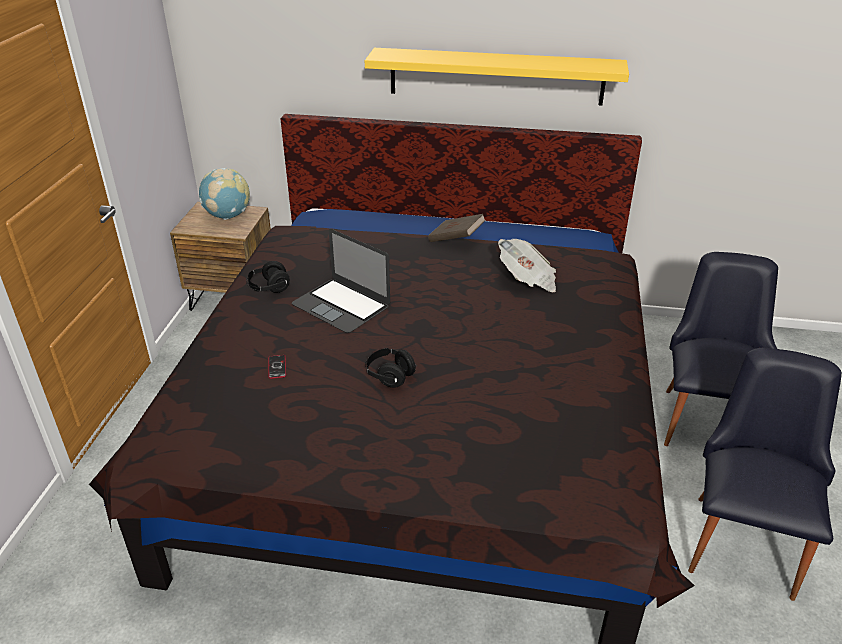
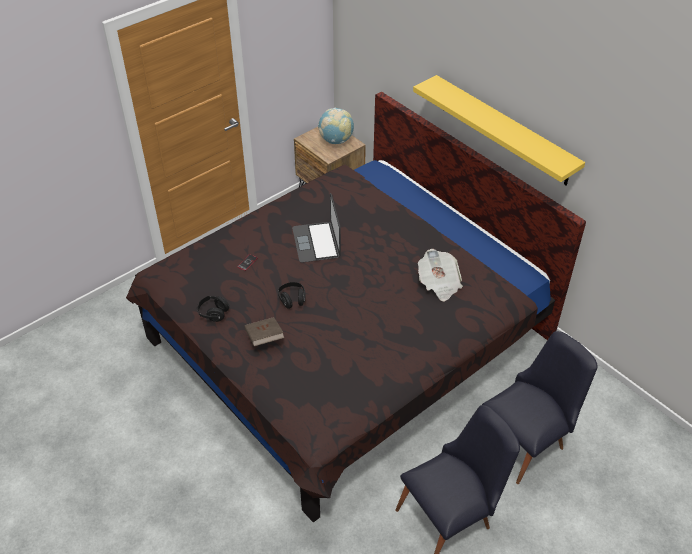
camera: 40 degrees right, 10 degrees up
(268, 288) = (292, 210): black headphones -> black headphones (213, 313)
(456, 239) = (433, 231): brown book -> brown book (264, 338)

